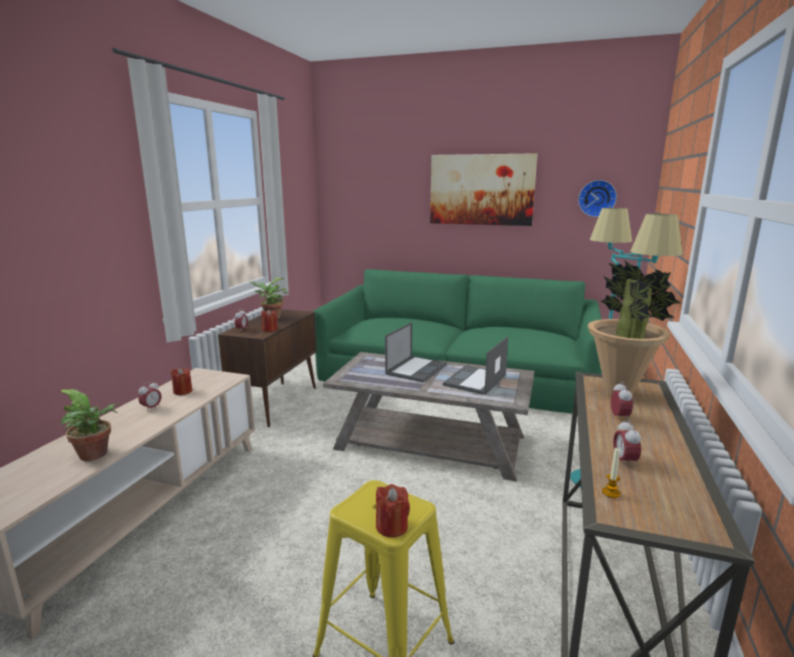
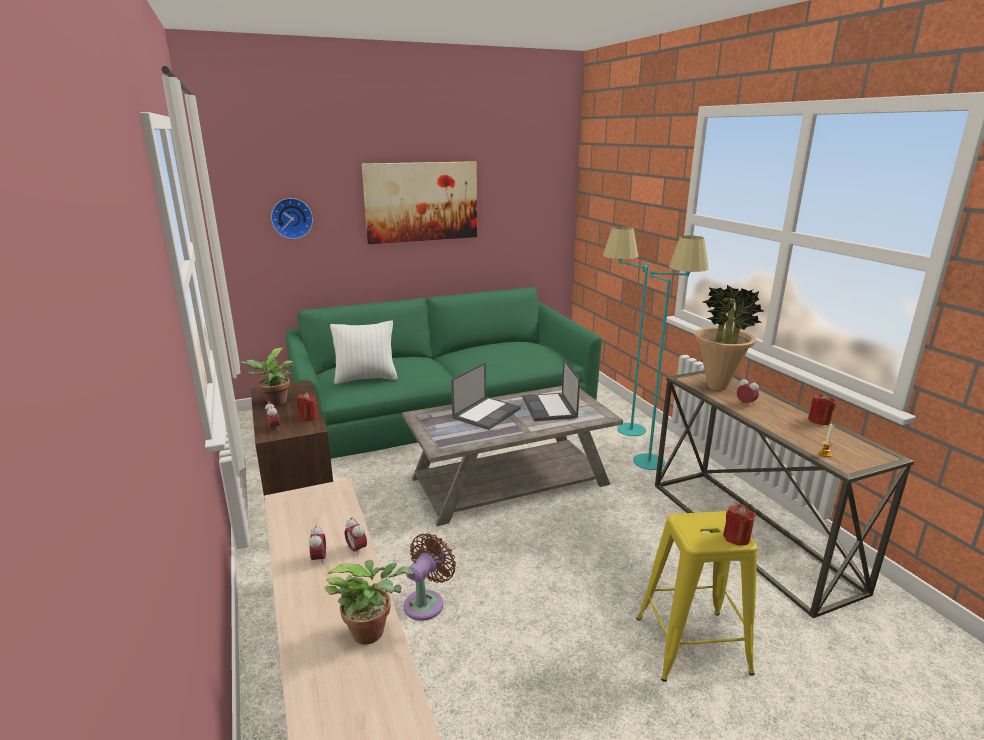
camera: 40 degrees left, 5 degrees up
(183, 391) = (313, 526): red candle -> red candle (819, 420)
(253, 492) = (426, 602): none -> brown fan
(377, 326) = (366, 378): none -> white pillow
(416, 369) = (487, 413): laptop -> laptop turned 45 degrees clockwise
(597, 198) = (531, 204): wall clock -> wall clock (291, 218)
(624, 462) = (796, 432): alarm clock -> alarm clock (356, 550)

